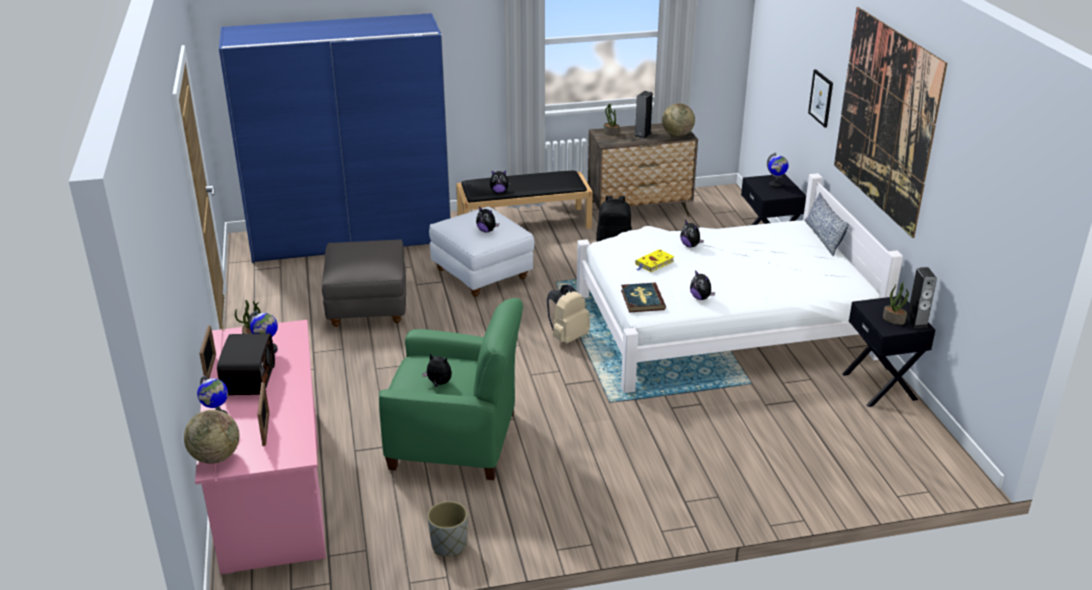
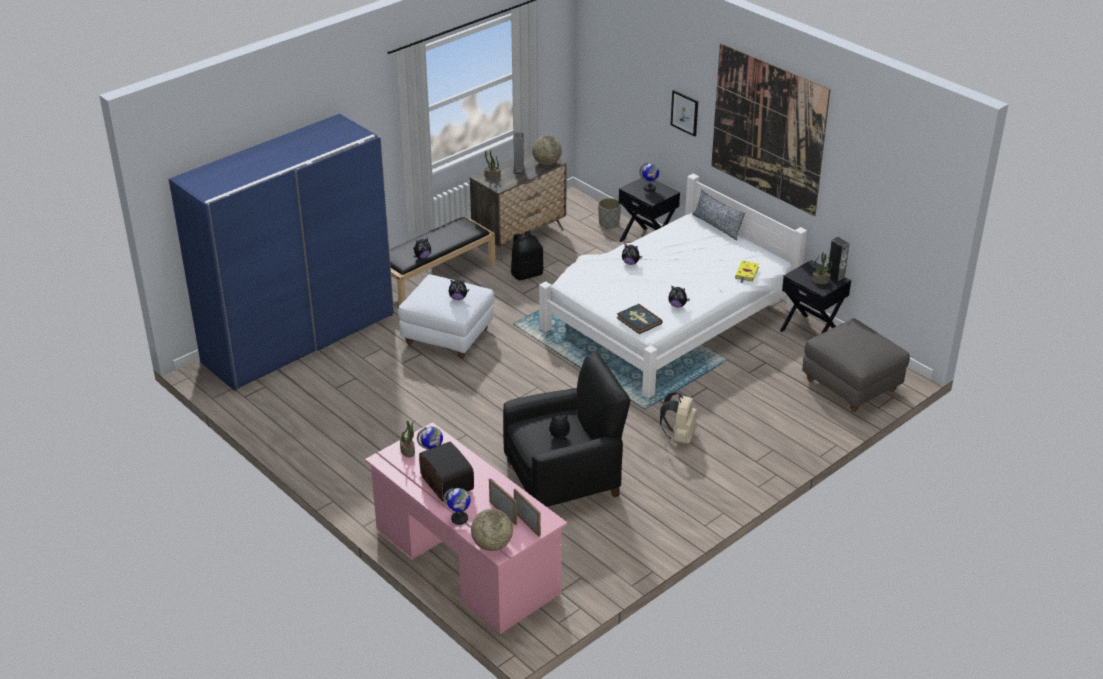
camera: 30 degrees left, 5 degrees up
(210, 368) = (407, 486): picture frame -> picture frame (527, 523)
(368, 307) = (383, 397): grey ottoman -> grey ottoman (851, 386)
(449, 545) = (633, 551): grey planter -> grey planter (609, 224)
(455, 440) = (564, 478): green armchair -> black armchair
(567, 337) = (567, 368): beige backpack -> beige backpack (679, 436)
(654, 263) = (619, 287): yellow book -> yellow book (747, 273)

